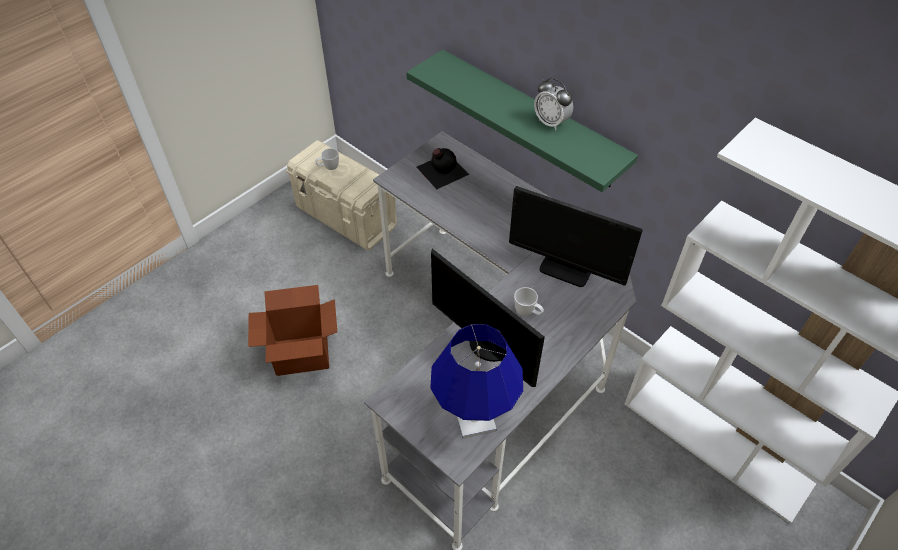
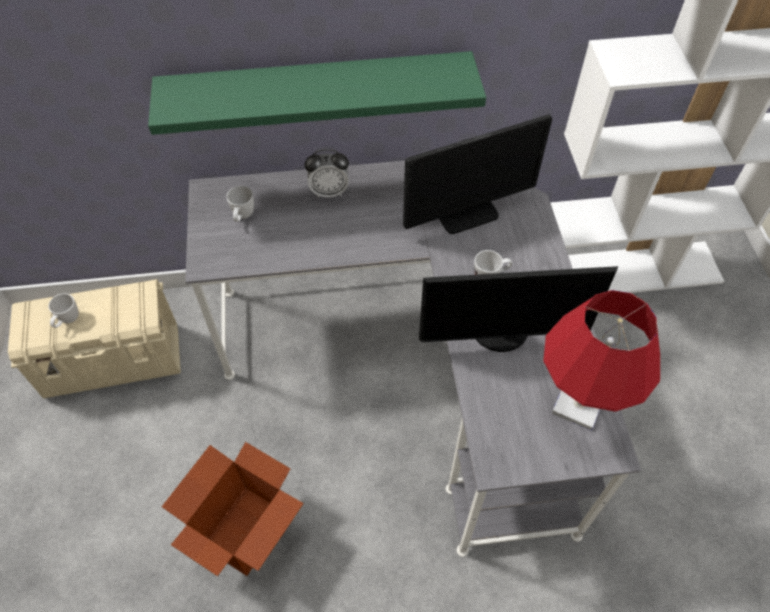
camera: 50 degrees left, 5 degrees up
(441, 170) = (242, 217): black bottle -> white mug
(474, 420) = (577, 405): blue table lamp -> red table lamp
(551, 122) = (364, 74): alarm clock -> alarm clock (329, 191)

